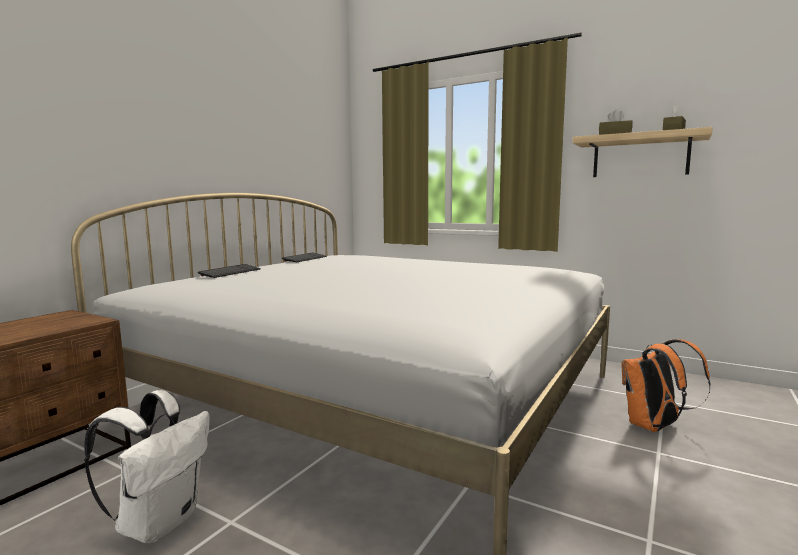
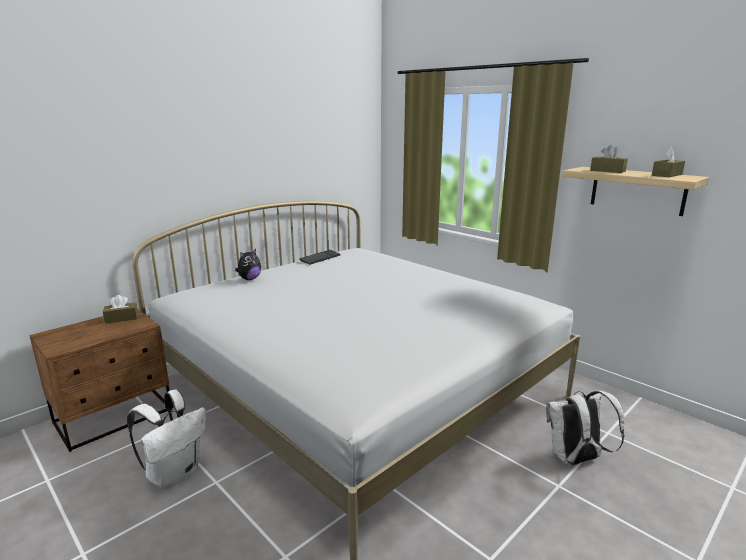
camera: 15 degrees right, 10 degrees up
(54, 318) = (121, 318): none -> brown tissue box
(230, 272) = (249, 279): keyboard -> plush toy
(654, 427) = (575, 459): orange backpack -> white backpack

